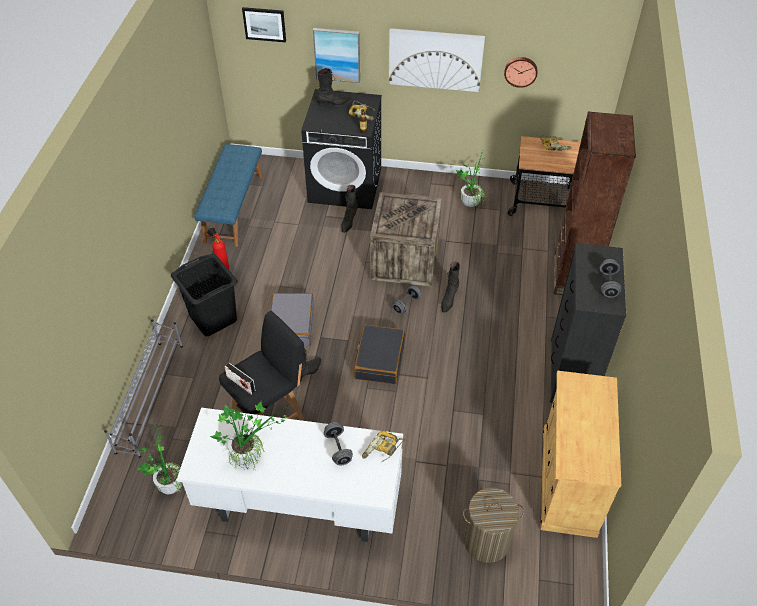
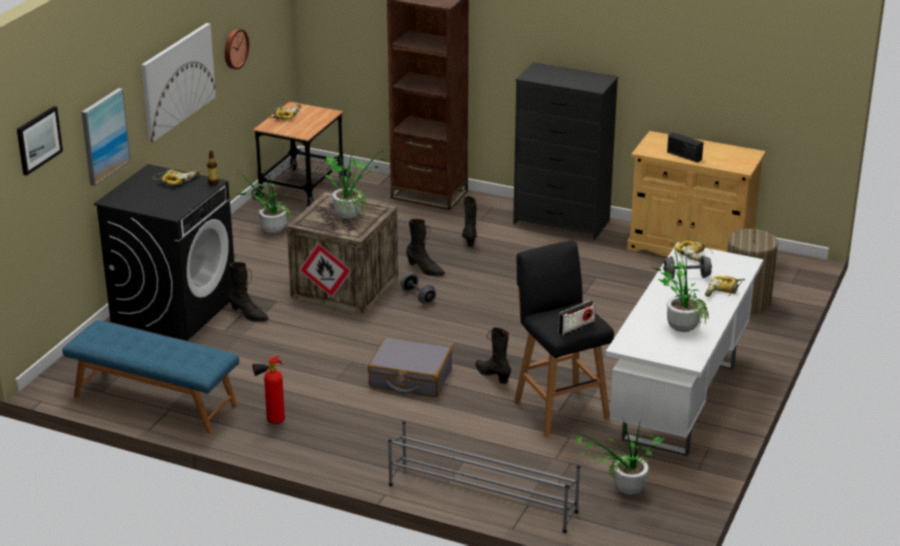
camera: 75 degrees left, 20 degrees down
(213, 318) = (366, 437): black laundry basket -> none
(318, 481) = (723, 291): none -> power drill
(333, 104) = (139, 194): black boot -> black boot (469, 240)
(379, 360) = (495, 326): black suitcase -> none
(411, 220) = (351, 214): none -> potted plant
(571, 413) = (684, 156): none -> radio
(608, 284) = (577, 75): grey dumbbell -> none

